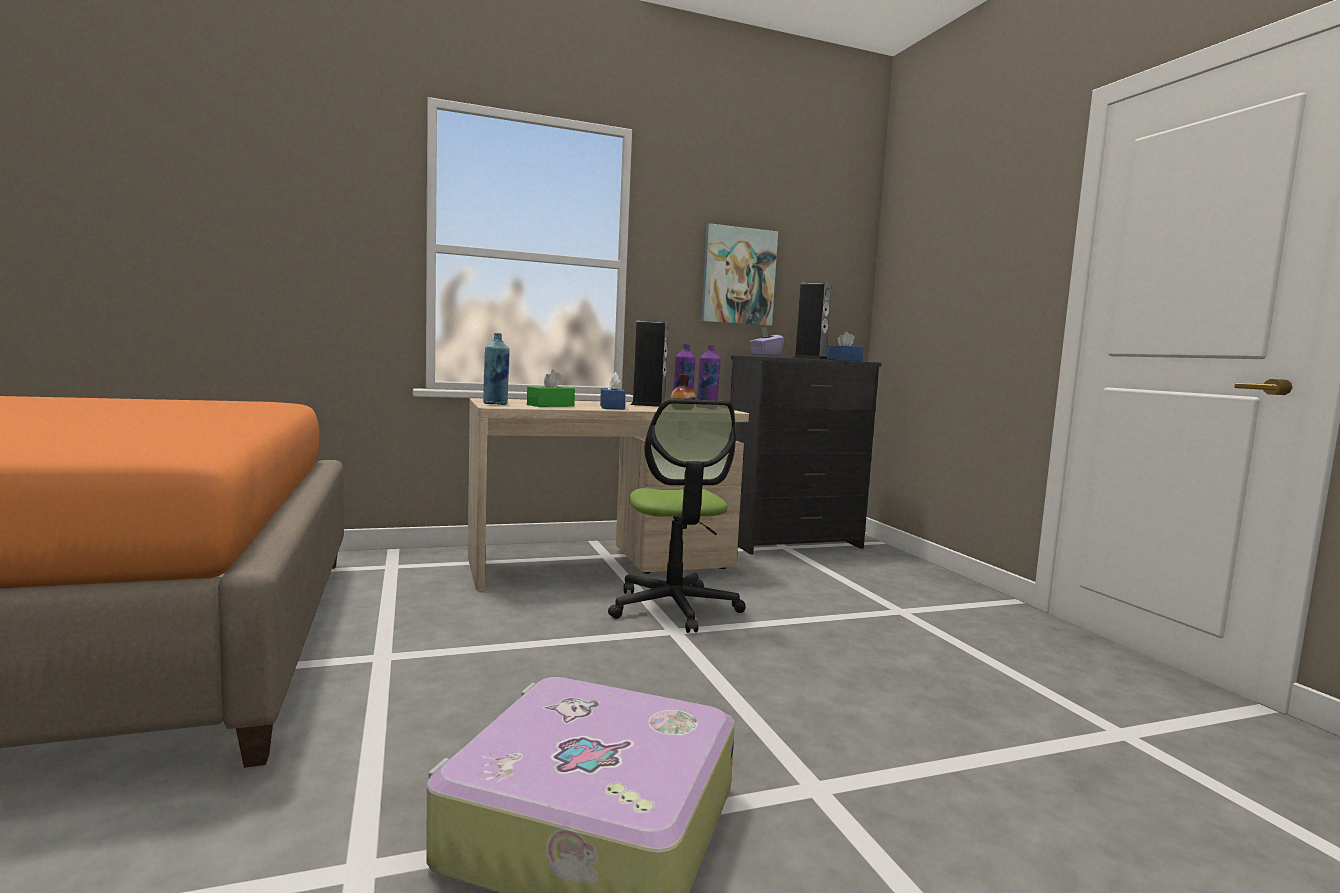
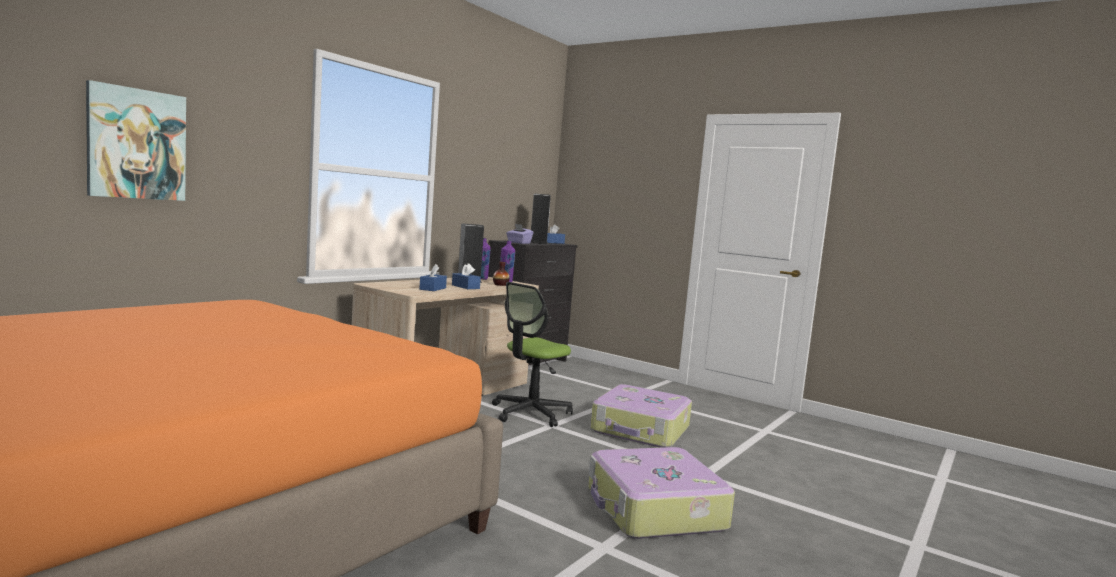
camera: 35 degrees left, 0 degrees up
(495, 404) = (403, 291): blue bottle -> none
(550, 405) = (432, 289): green tissue box -> blue tissue box
(674, 608) = (530, 413): office chair -> office chair turned 90 degrees clockwise
(738, 276) = (492, 186): picture -> picture (137, 144)
(822, 670) = (641, 430): none -> suitcase

